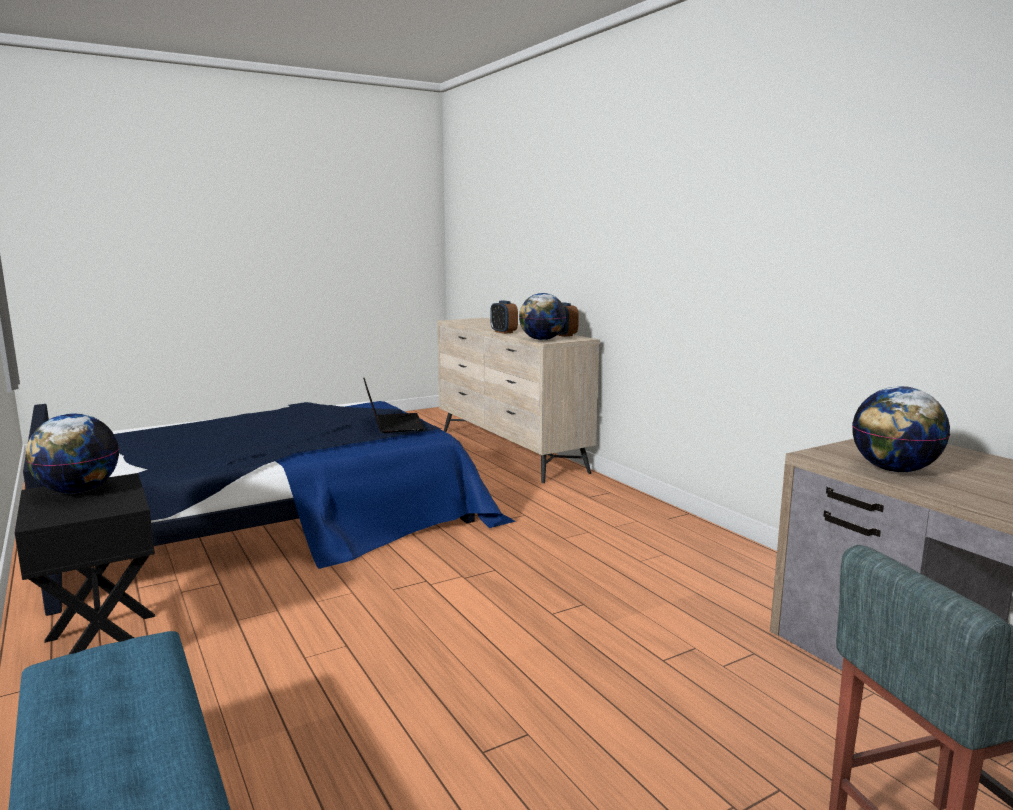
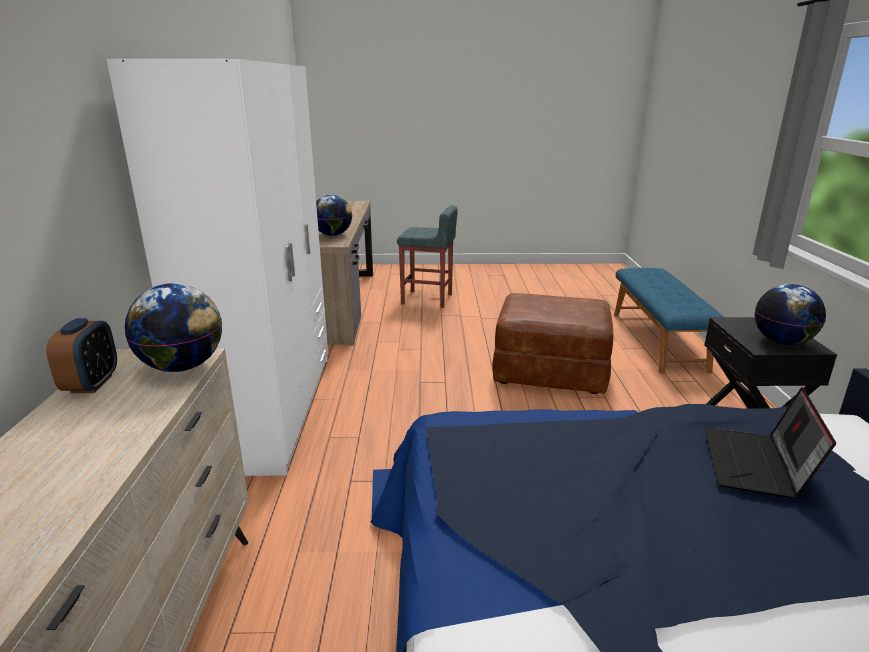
camera: 150 degrees left, 10 degrees up
(392, 424) = (482, 451): laptop -> laptop (757, 465)
(406, 684) = (551, 371): none -> brown ottoman
(503, 332) = (125, 442): alarm clock -> none
(683, 536) = (272, 408): none -> white wardrobe

